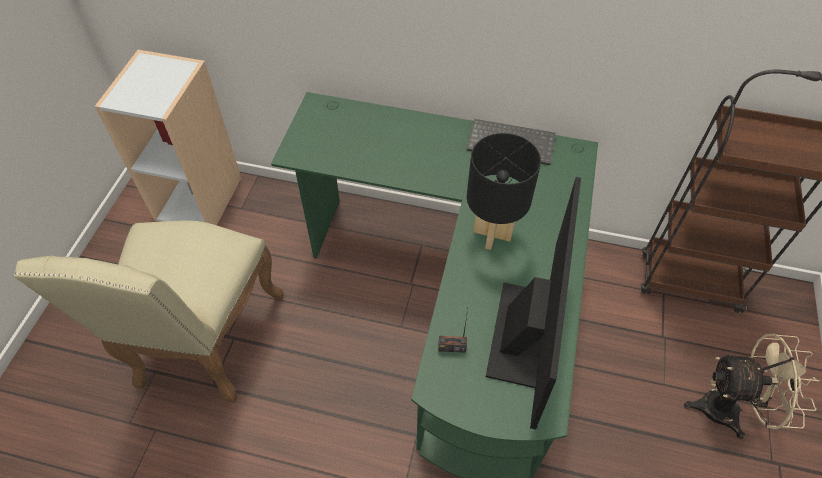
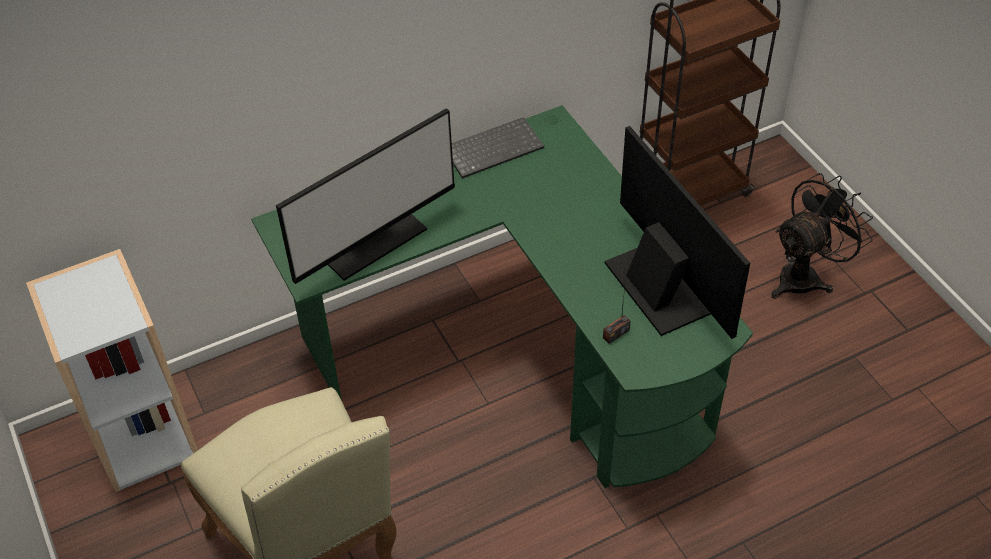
camera: 40 degrees left, 5 degrees down
(360, 152) = (369, 239): none -> monitor
(493, 234) = (557, 231): black table lamp -> none
(729, 409) = (805, 276): beige fan -> black fan

